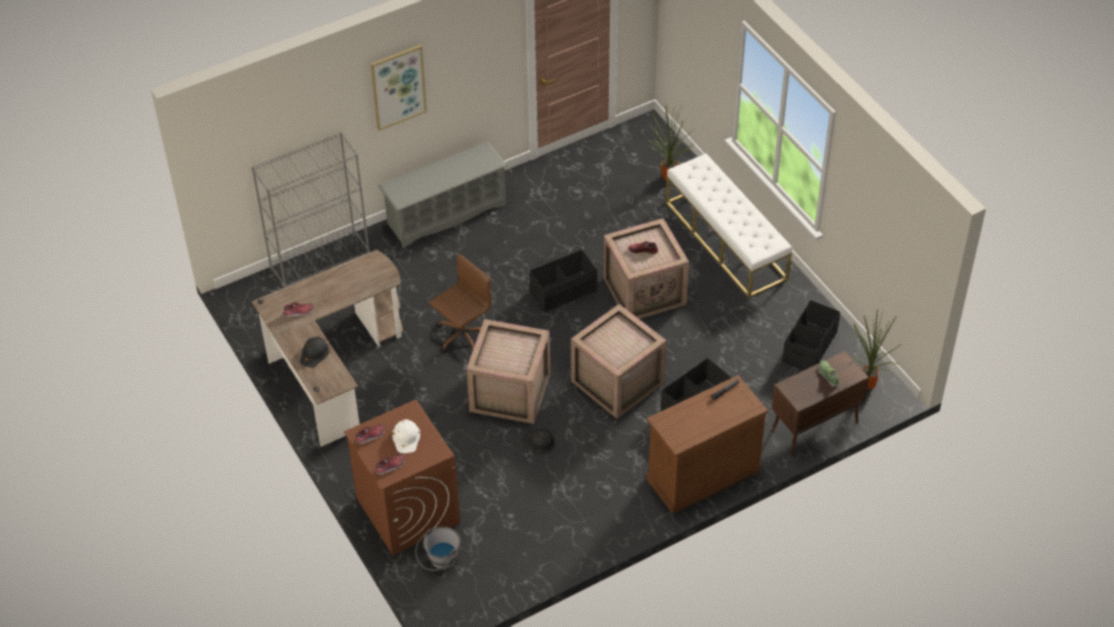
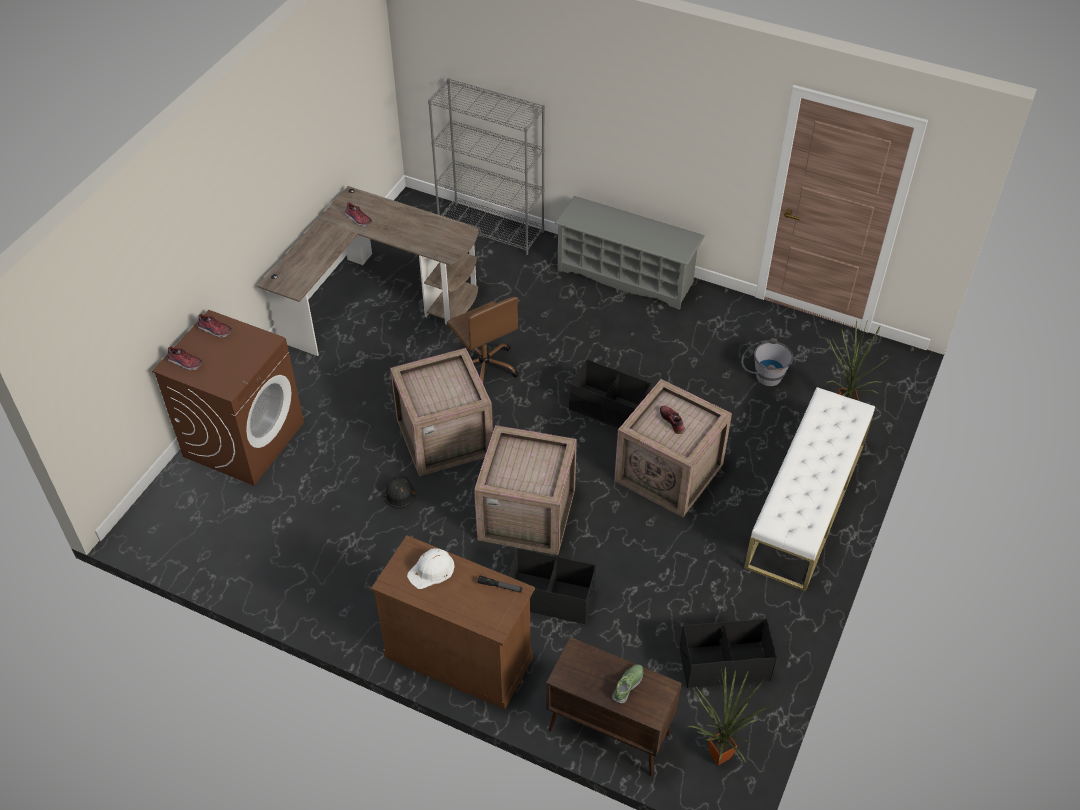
camera: 55 degrees right, 0 degrees up
(314, 353) = (316, 253): black hard hat -> none
(398, 87) = (616, 97): picture -> none
(406, 437) = (230, 355): white hard hat -> white hard hat (432, 570)
(439, 562) = (195, 496): grey bucket -> grey bucket (763, 376)
(462, 338) = (484, 367): brown office chair -> brown office chair turned 45 degrees clockwise

